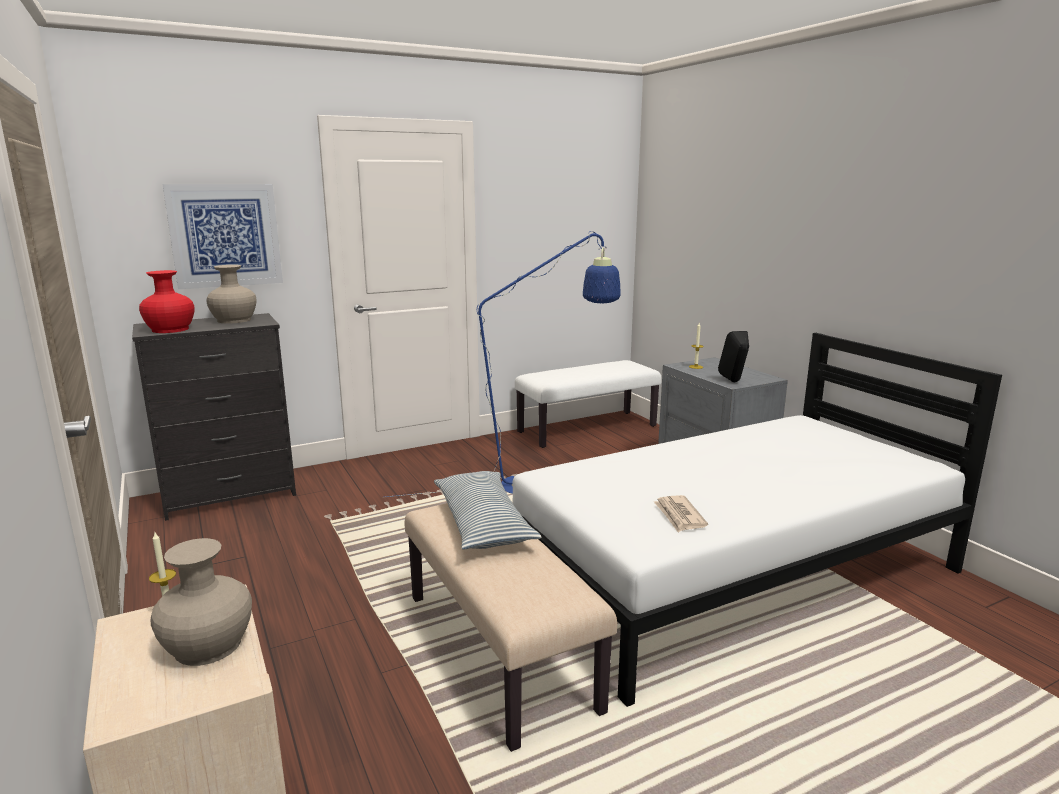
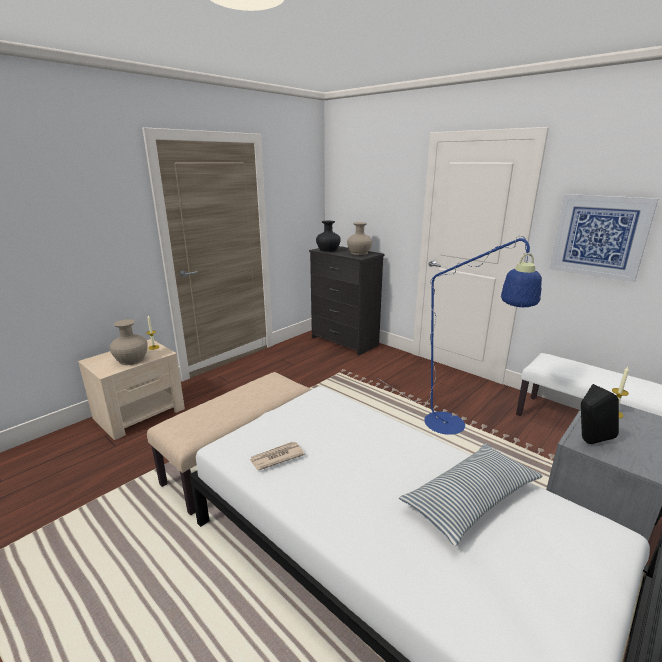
camera: 70 degrees right, 5 degrees up
(170, 329) = (328, 250): red vase -> black vase
(225, 235) = (374, 206): picture -> picture (599, 236)
(483, 523) = (262, 392): pillow -> pillow (470, 499)

